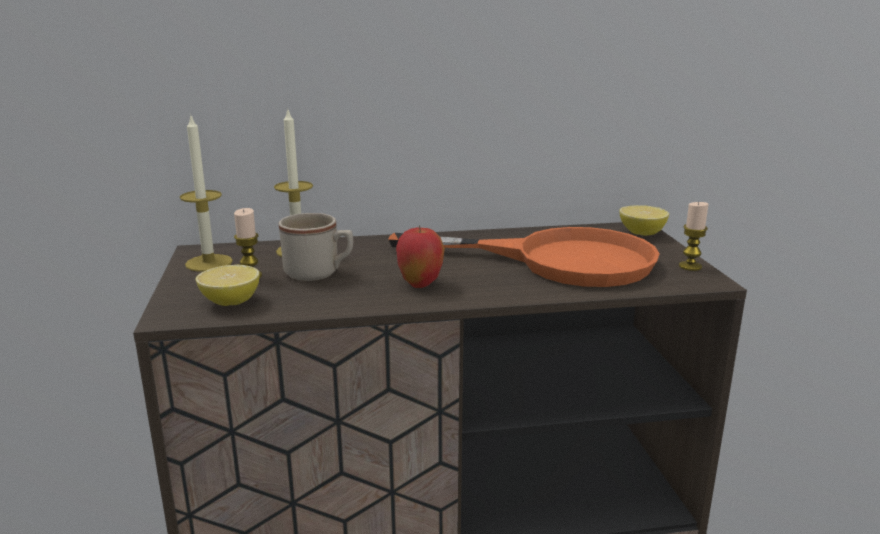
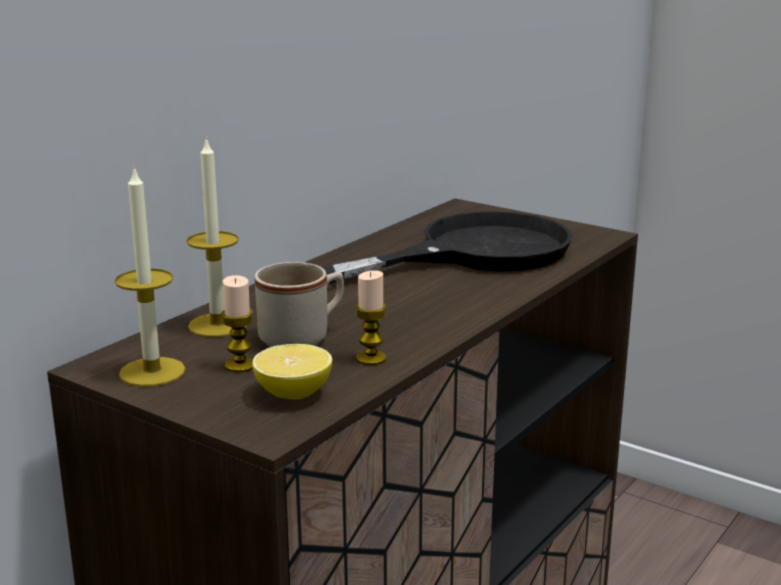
camera: 45 degrees left, 0 degrees up
(420, 284) = (419, 312): apple -> none
(557, 260) = (472, 253): orange frying pan -> black frying pan
(641, 233) = (477, 210): lemon -> none
(690, 266) = (570, 227): candle -> candle (371, 358)

